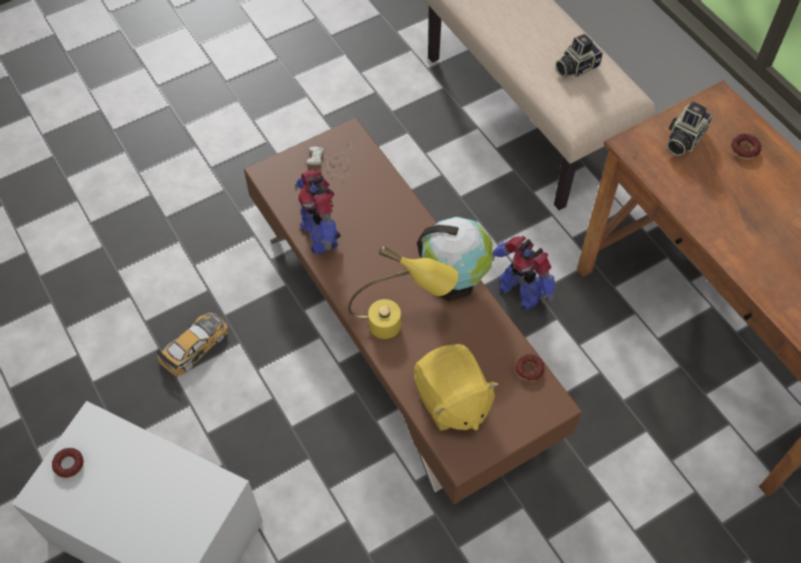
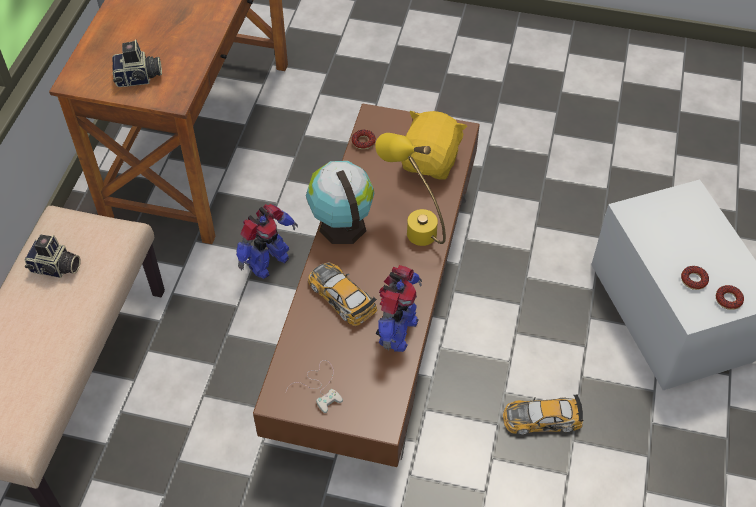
camera: 135 degrees left, 5 degrees down
(388, 227) = (341, 296): none -> toy car
(520, 291) = (267, 262): toy robot -> toy robot turned 45 degrees clockwise
(744, 149) = (116, 46): donut -> donut (694, 280)

